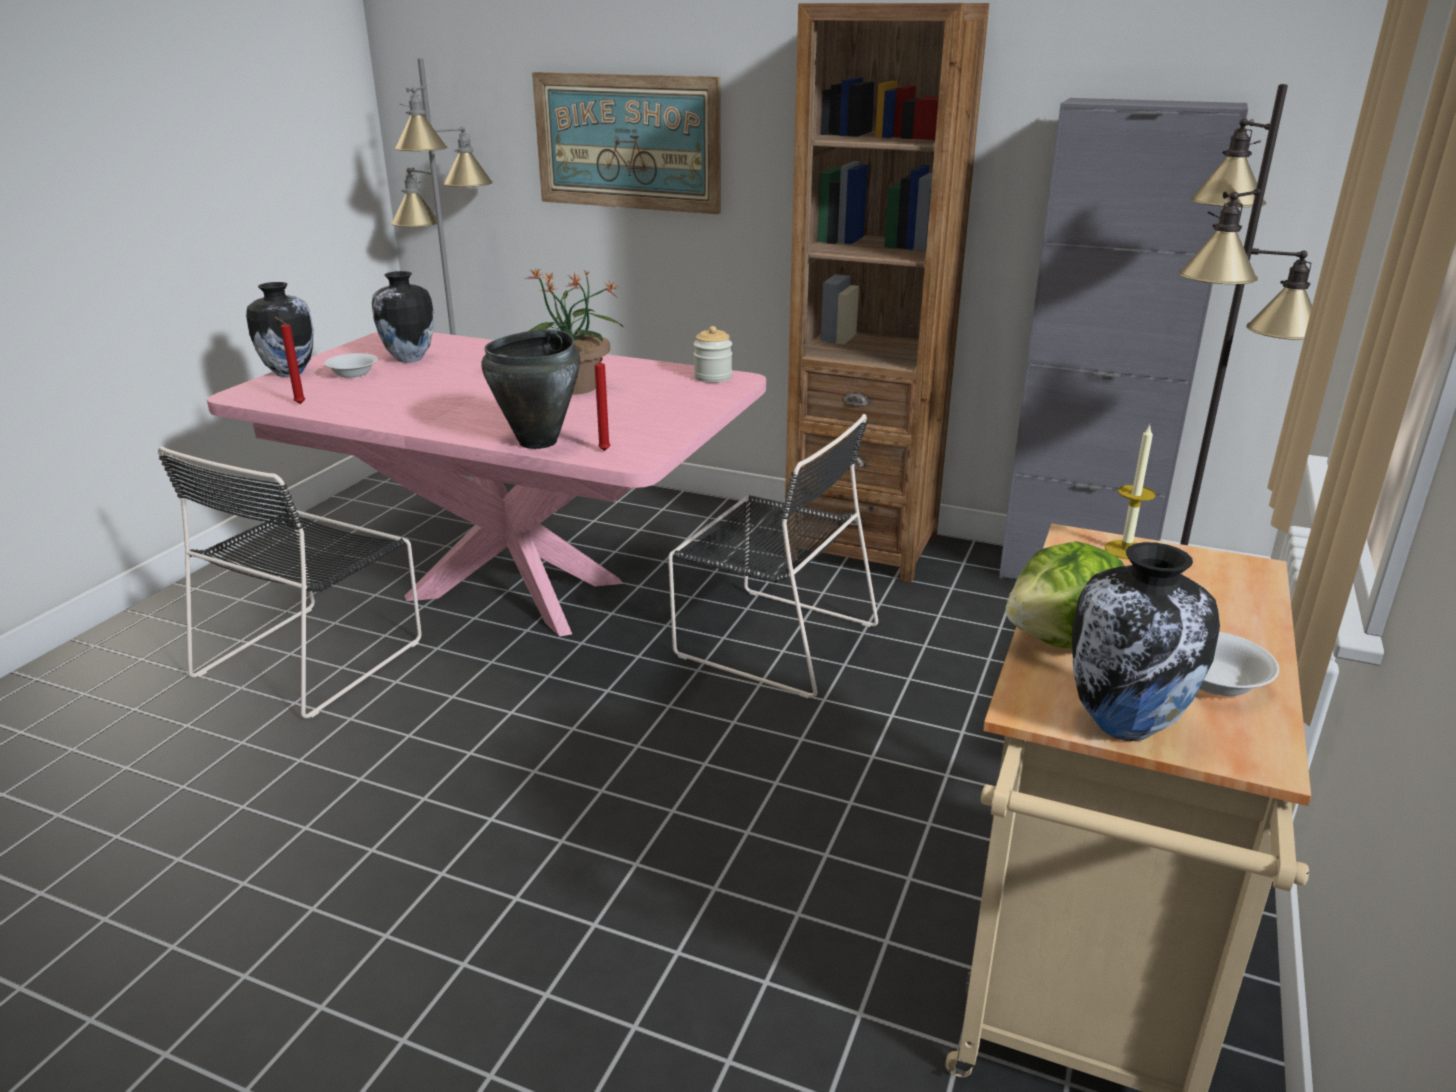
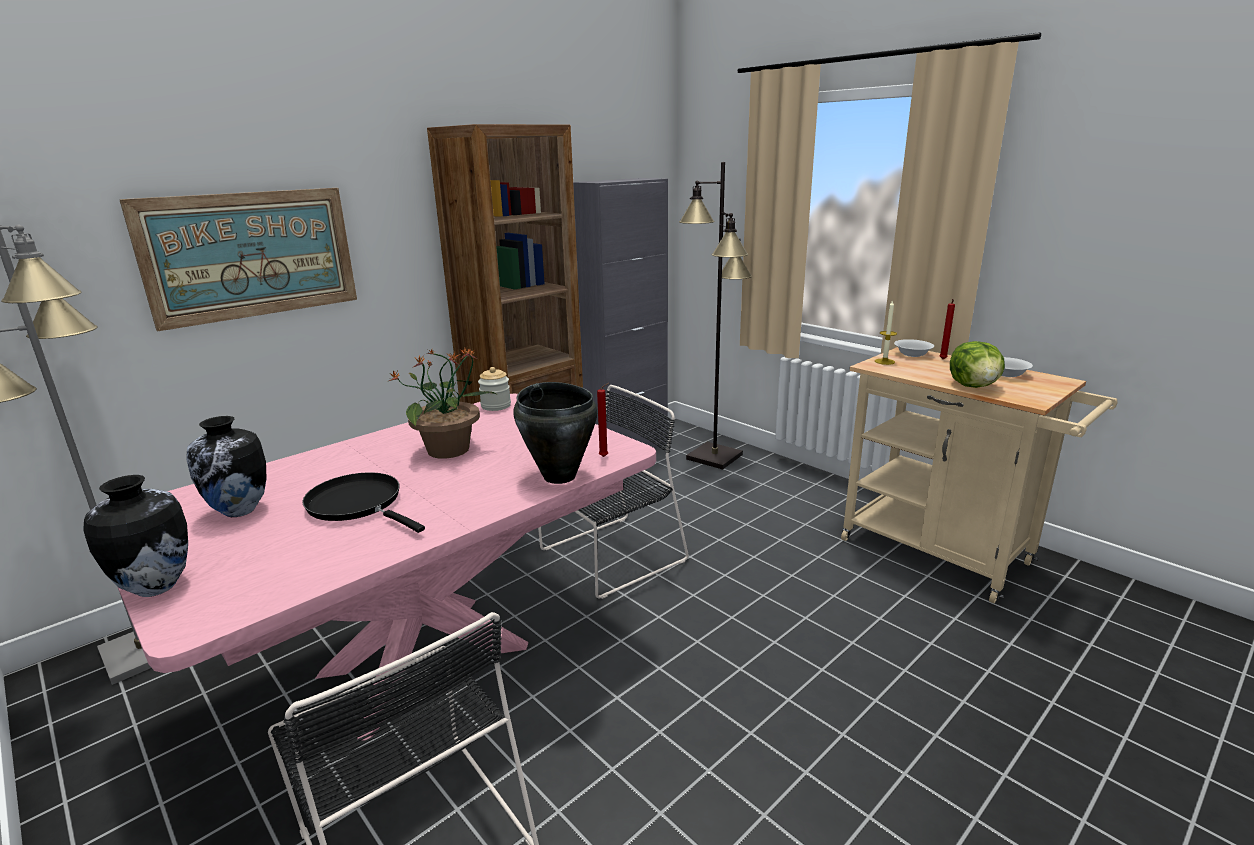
camera: 65 degrees left, 5 degrees down
(298, 404) = (291, 585): red candle -> red candle (942, 359)
(353, 374) = (238, 545): white bowl -> white bowl (912, 354)
(436, 387) = (358, 504): none -> black frying pan
(1125, 726) = (1045, 392): vase -> none

